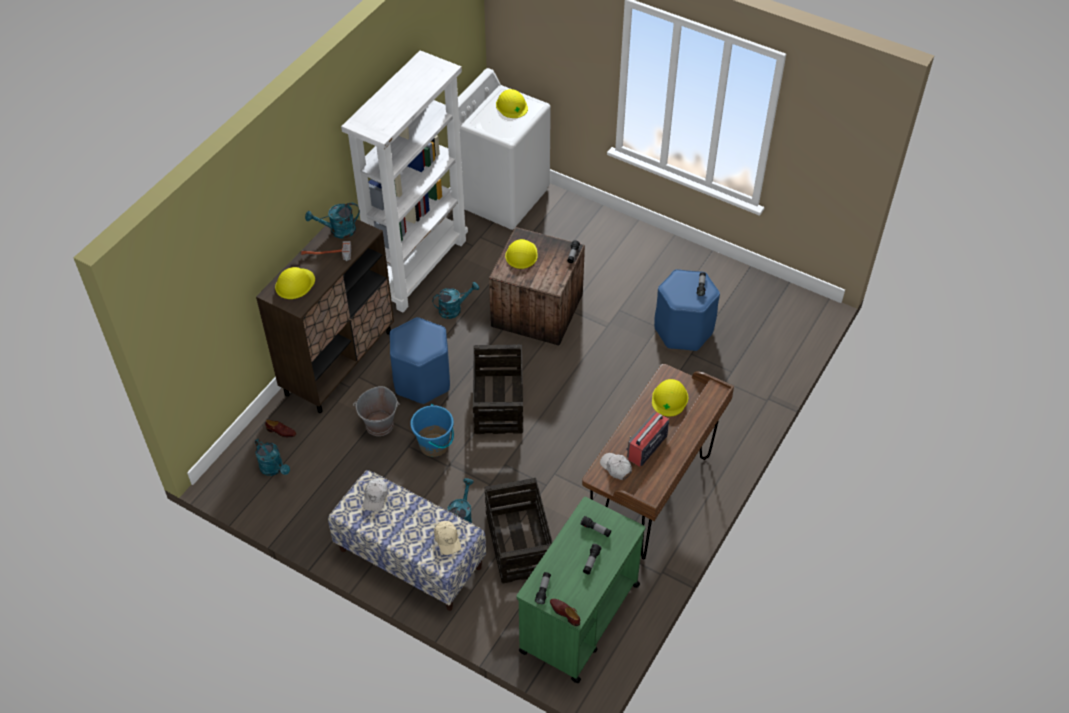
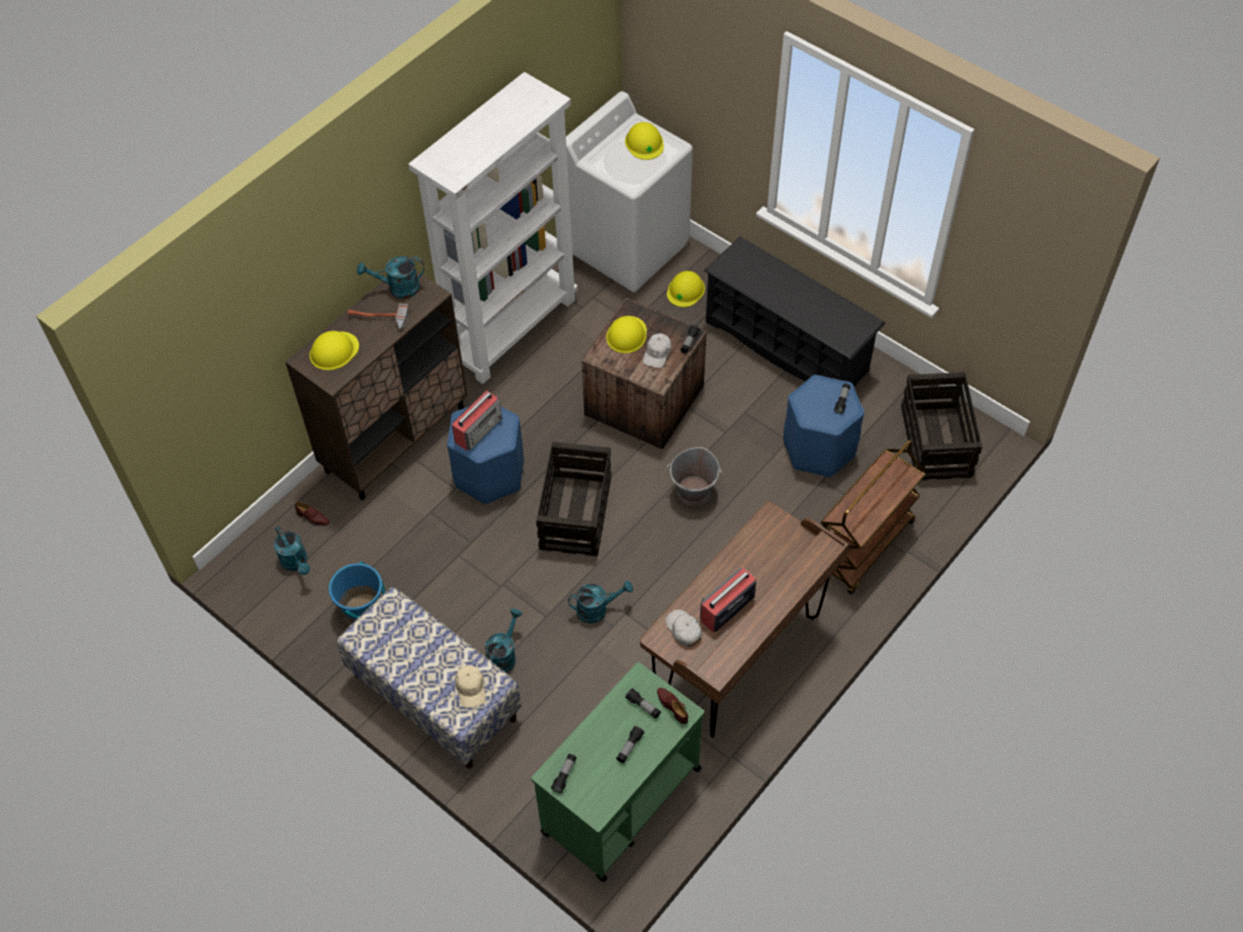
camera: 10 degrees right, 5 degrees up
(375, 497) = (396, 623): white cap -> white cap (657, 353)
(380, 425) = (429, 524): grey bucket -> grey bucket (694, 492)
(414, 340) = (479, 429): none -> radio
(434, 445) = (489, 558): blue bucket -> blue bucket (363, 610)
(454, 309) = (544, 387): turquoise watering can -> turquoise watering can (597, 609)
(519, 543) = (567, 696): crate -> crate (936, 442)
(565, 613) = (585, 808): brown shoe -> brown shoe (672, 706)
(643, 257) = (787, 346): none -> black shoe rack
(669, 398) = (767, 548): yellow hard hat -> yellow hard hat (685, 290)
(733, 400) = (863, 546): none -> brown cart

